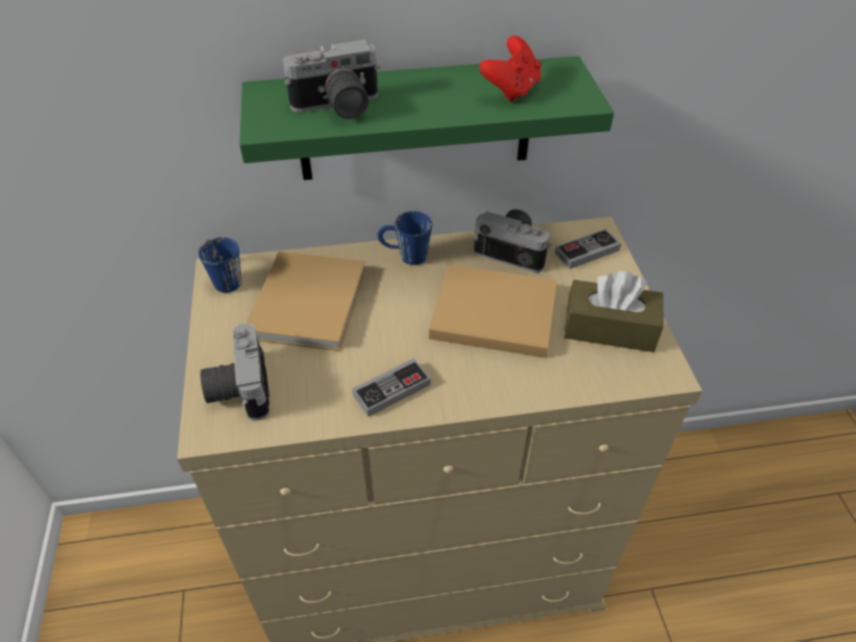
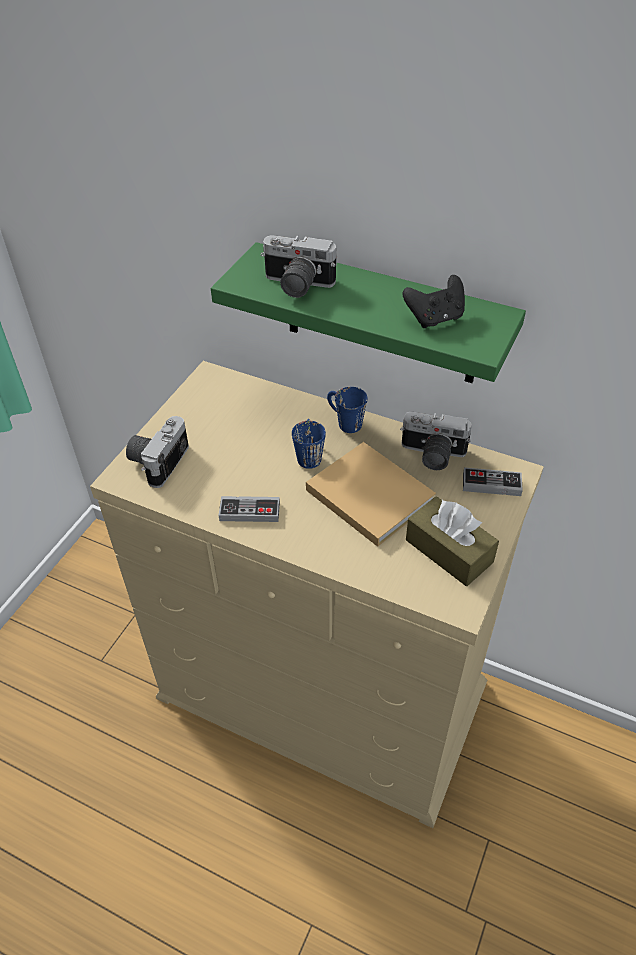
camera: 35 degrees right, 0 degrees up
(223, 278) = (208, 382): blue mug -> blue mug (308, 454)
(309, 300) = (250, 423): beige book -> none
(511, 90) = (435, 318): red game controller -> black game controller
(513, 250) = (431, 455): camera -> camera turned 135 degrees clockwise

